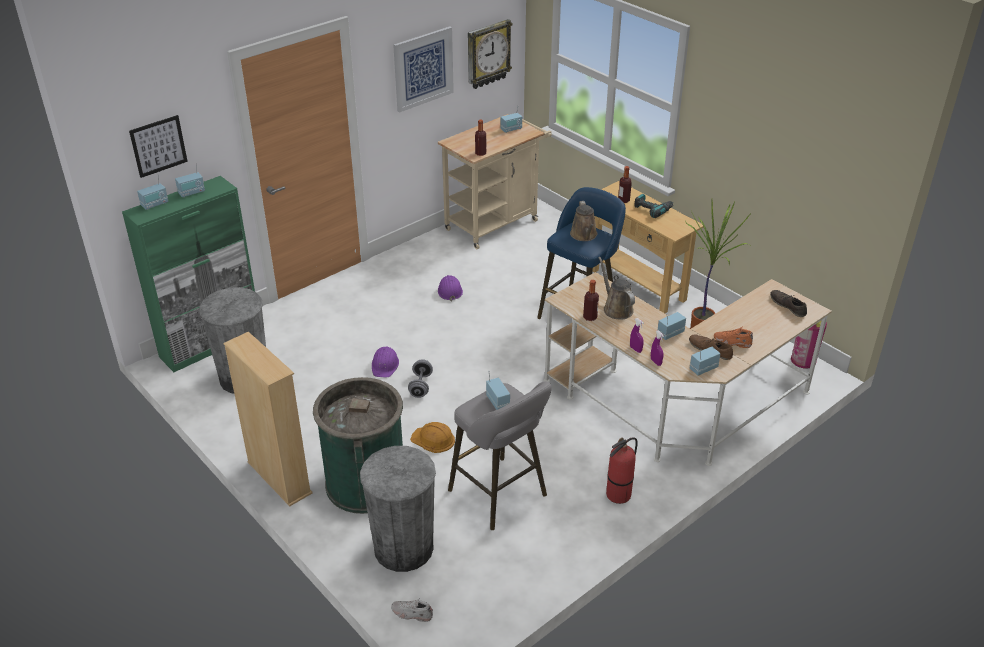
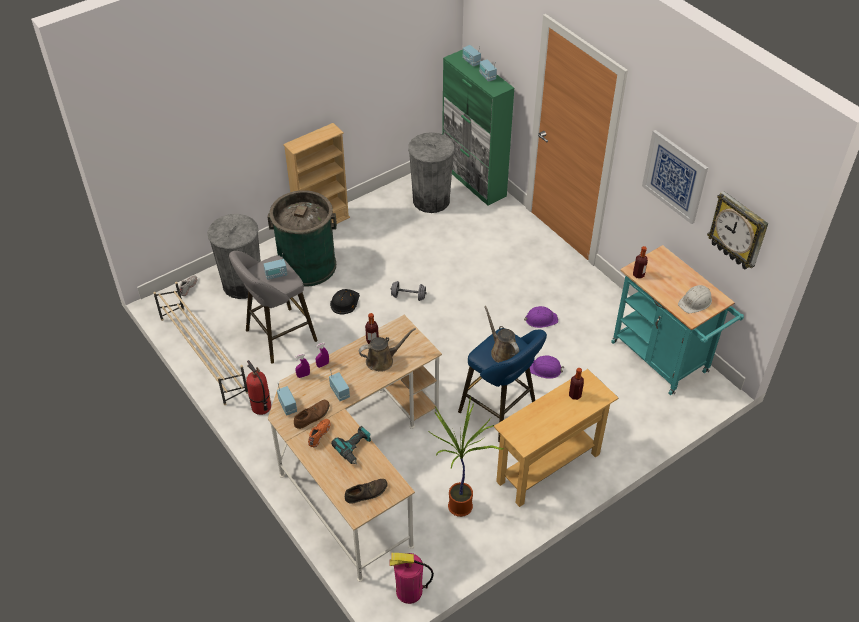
camera: 95 degrees right, 10 degrees up
(158, 146) = (493, 32): picture -> none
(385, 365) = (437, 276): purple hard hat -> purple hard hat (545, 369)
(433, 439) = (345, 302): orange hard hat -> black hard hat
(496, 223) = (664, 361): beige cart -> turquoise cart
(511, 129) = (695, 302): radio -> white hard hat
(542, 569) = (203, 354): none -> beige shoe rack
(584, 235) = (502, 351): brown watering can -> brown watering can turned 60 degrees clockwise
(653, 209) = (556, 417): power drill -> power drill (355, 448)

